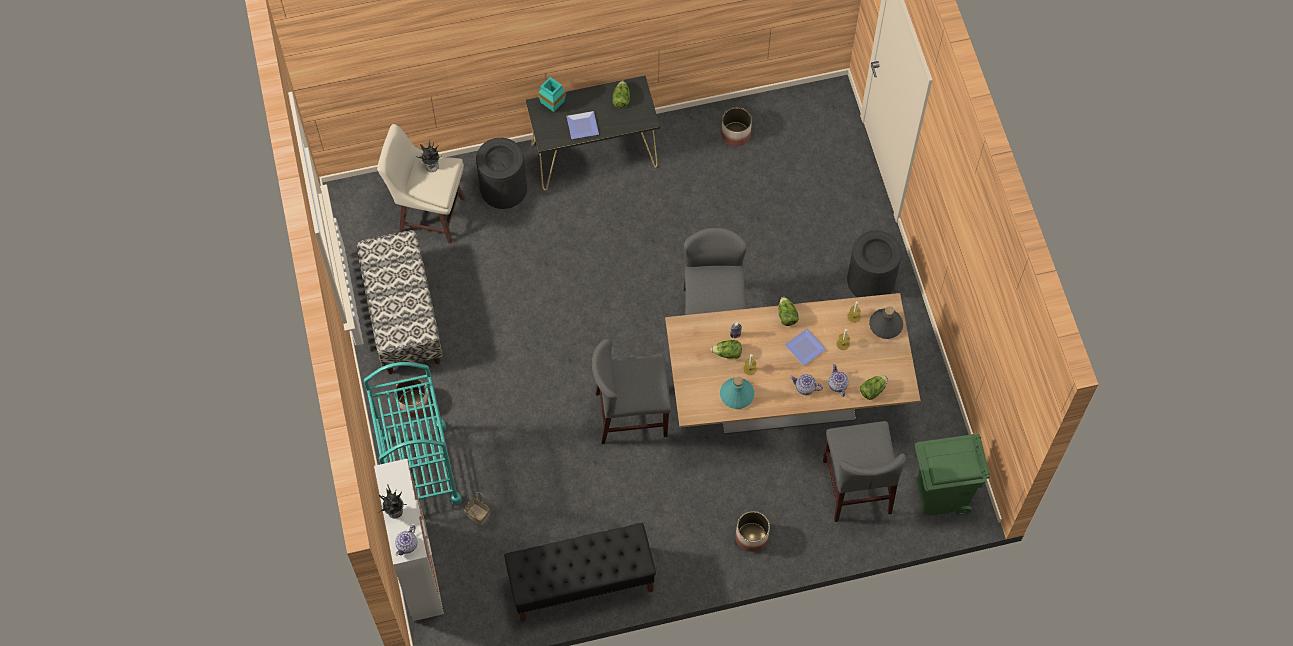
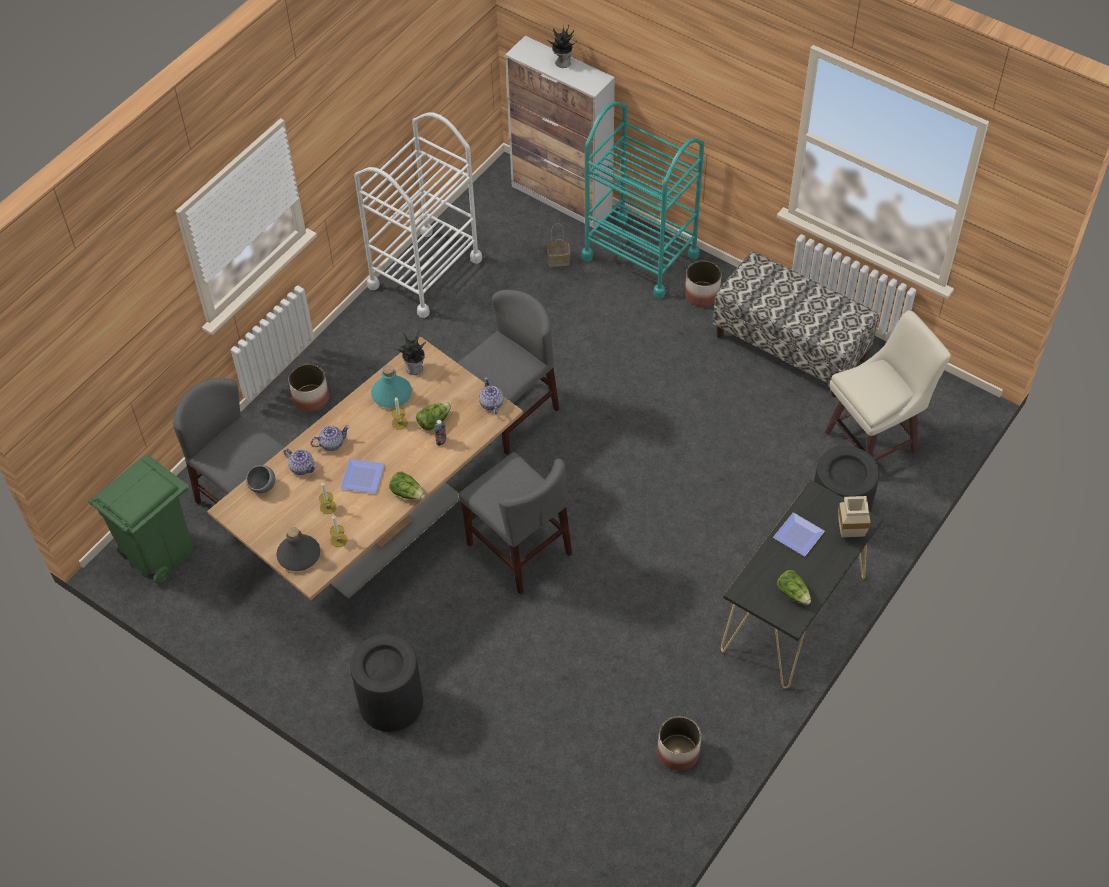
camera: 140 degrees right, 10 degrees down
(407, 544) = (528, 51): teapot -> teapot (491, 404)
(431, 166) = (888, 393): potted plant -> potted plant (415, 368)
(554, 106) = (848, 533): turquoise vase -> beige vase
(581, 583) = (424, 272): black bench -> white cart
(872, 390) = (263, 487): lettuce -> grey bowl

